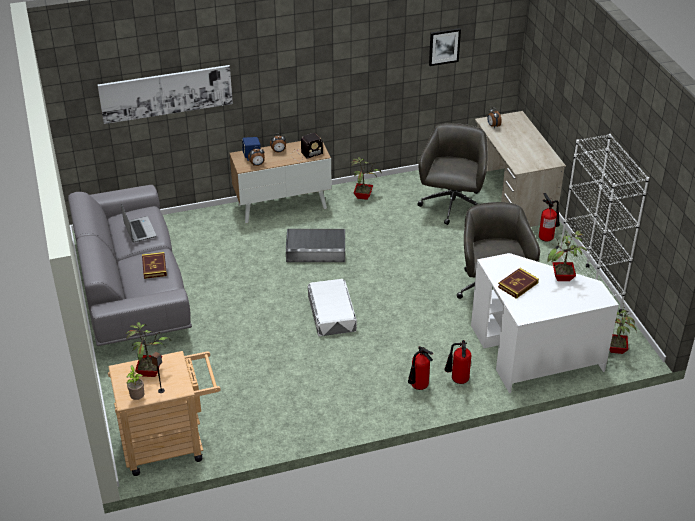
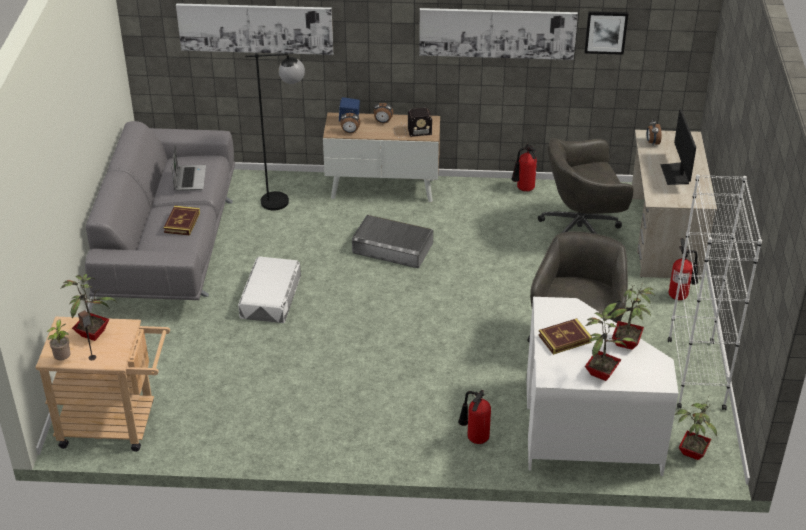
camera: 20 degrees right, 0 degrees up
(209, 233) = (285, 201): none -> black floor lamp
(331, 312) = (371, 323): white storage box -> white storage box (270, 296)
(362, 62) = (497, 33): none -> picture
(363, 195) = (482, 196): potted plant -> potted plant (602, 372)
(418, 387) = (423, 434): fire extinguisher -> fire extinguisher (523, 189)
(452, 206) = (582, 231): grey office chair -> grey office chair turned 135 degrees counterclockwise
(522, 146) = (675, 174): none -> monitor

